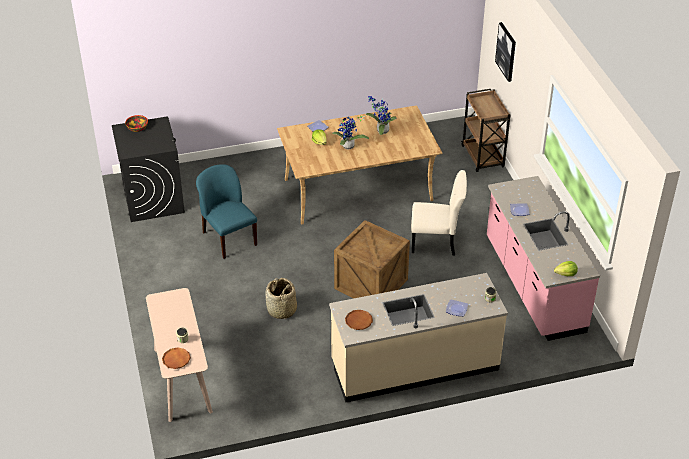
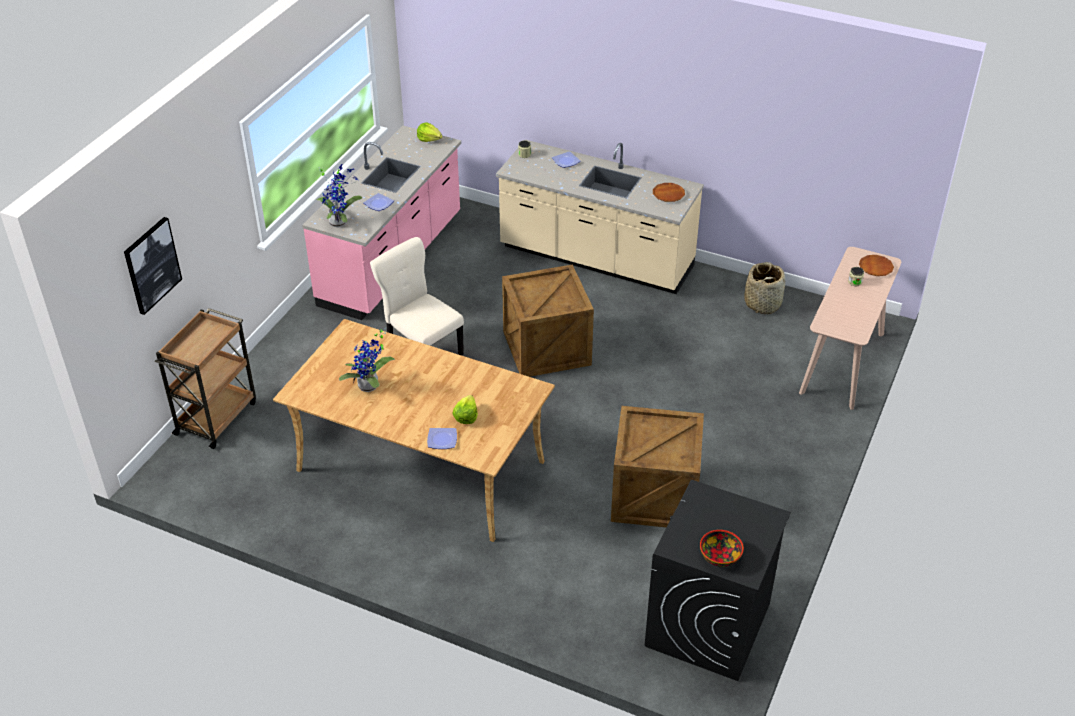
camera: 140 degrees left, 0 degrees up
(229, 238) = (653, 496): blue chair -> crate
(281, 310) = (672, 374): basket -> basket (763, 303)
(348, 147) = (441, 388): potted plant -> potted plant (340, 221)

